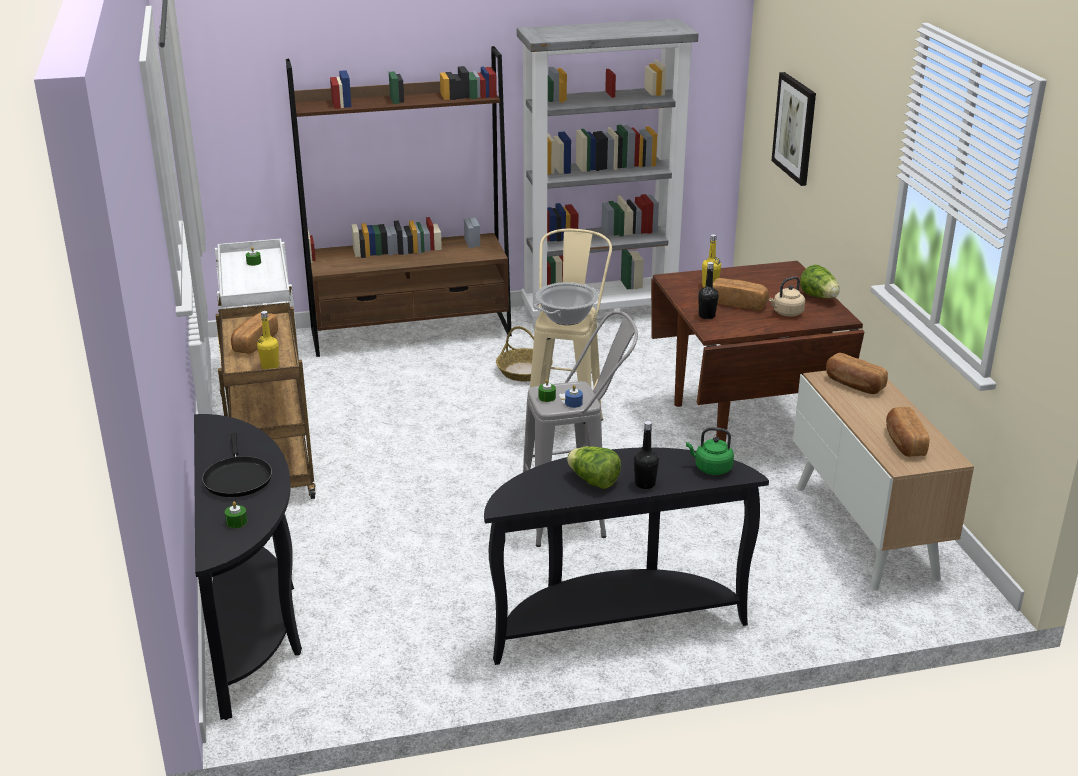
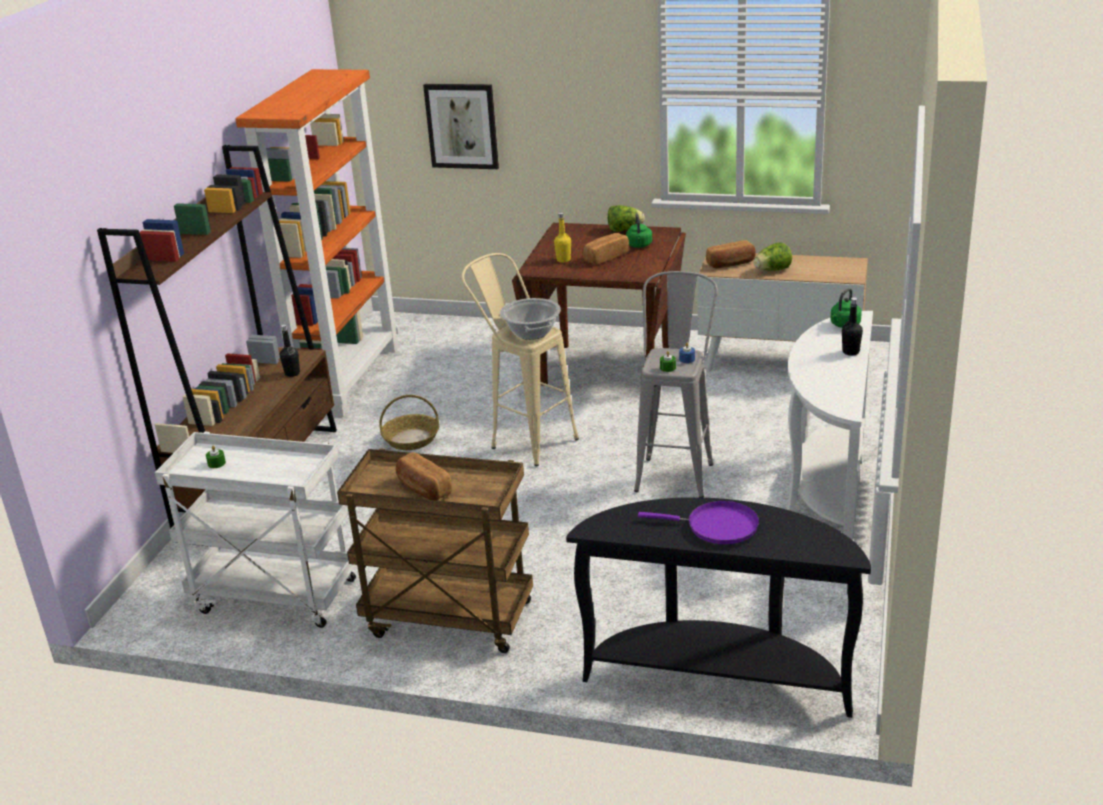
camera: 60 degrees left, 0 degrees up
(236, 522) = (798, 536): green candle -> none
(237, 478) = (717, 526): black frying pan -> purple frying pan
(270, 366) = (487, 486): yellow bottle -> none
(593, 481) = (834, 369): lettuce -> lettuce (772, 270)
(600, 313) = (348, 378): grey bookcase -> orange bookcase
(613, 622) = (826, 488): black console table -> white console table
(707, 316) = (614, 272): black bottle -> black bottle (292, 373)
(786, 313) = (639, 245): beige kettle -> green kettle
(904, 442) = (823, 269): bread -> none

